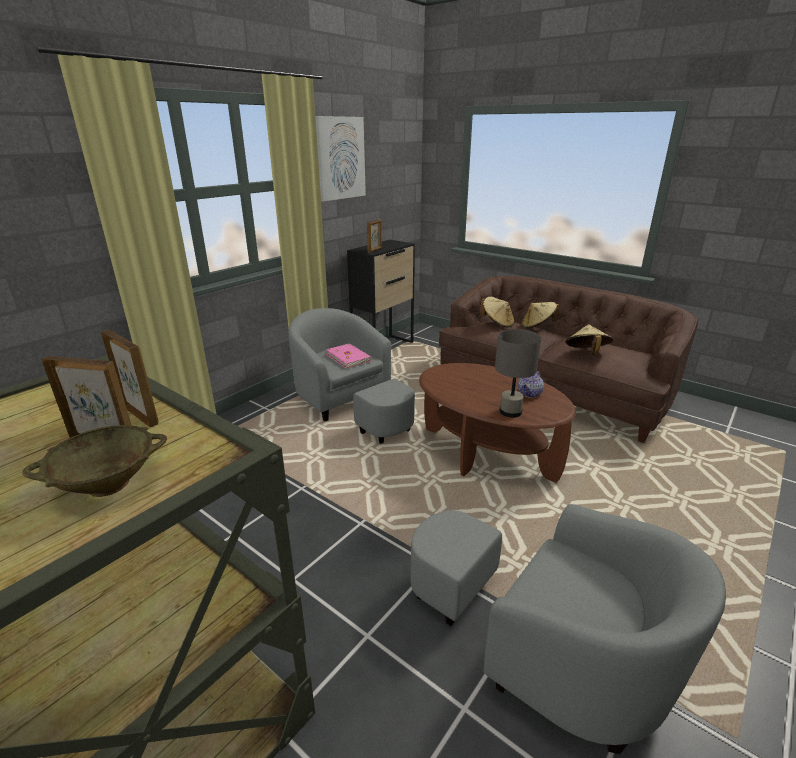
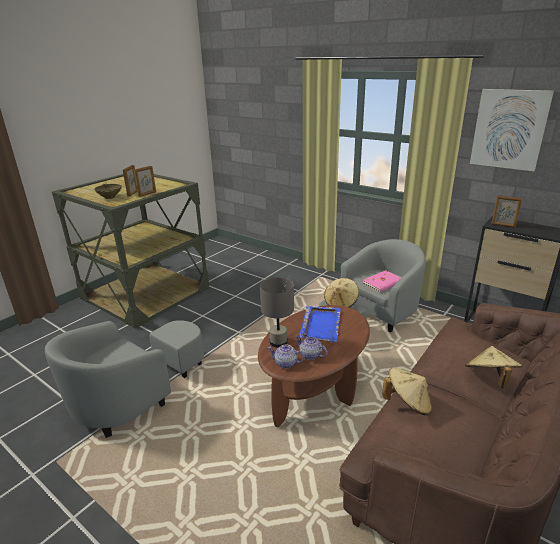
camera: 90 degrees right, 0 degrees up
(467, 385) = (321, 324): none -> blue tray
(497, 323) = (477, 346): beige hat -> beige hat (341, 303)
(550, 407) = (286, 363): none -> teapot

